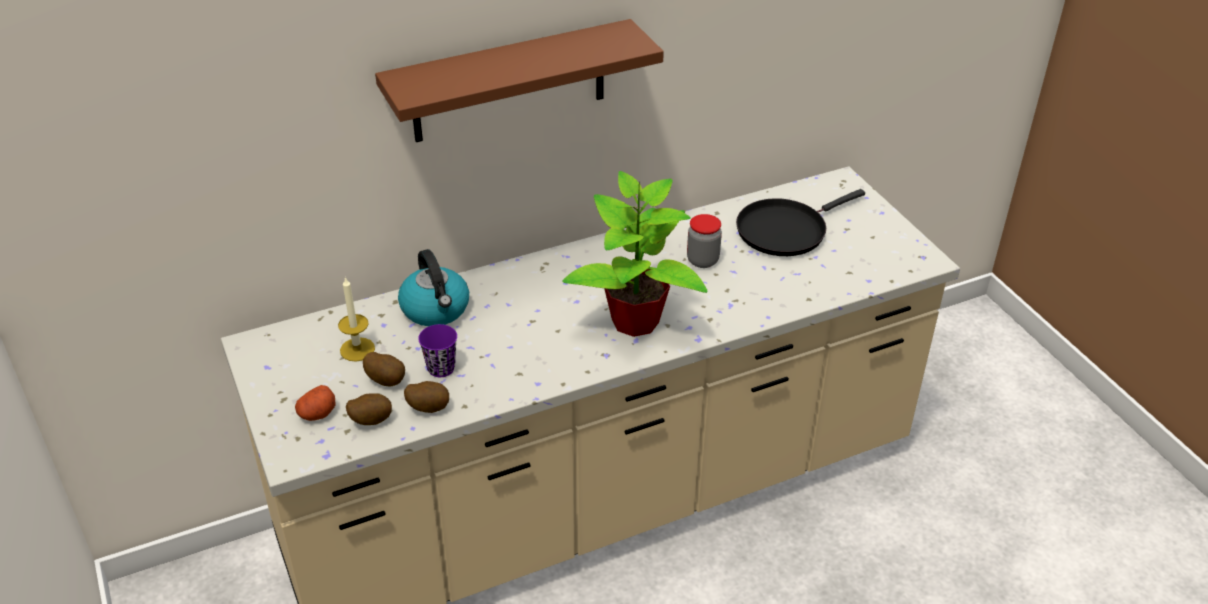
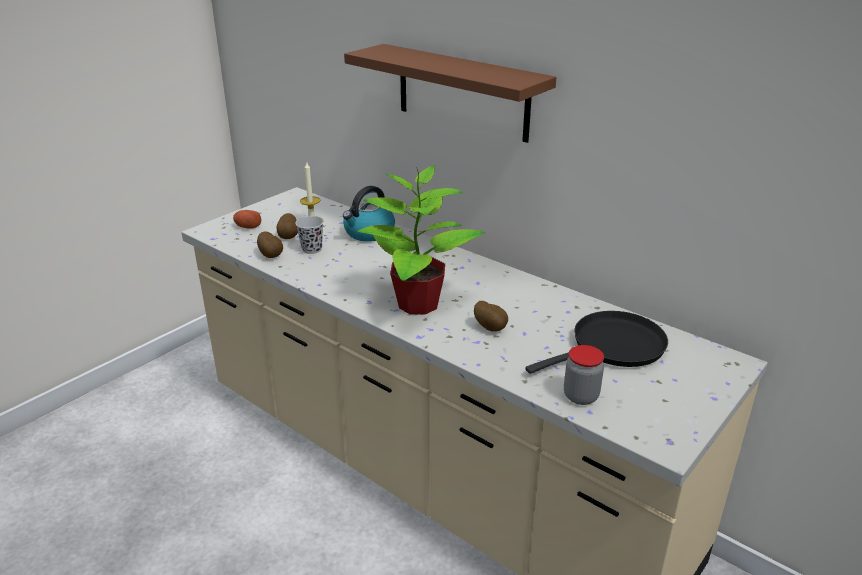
camera: 65 degrees right, 10 degrees down
(370, 420) = (250, 242): potato -> potato (491, 328)
(441, 368) = (312, 249): purple cup -> black cup
(702, 260) = (523, 315): jar -> jar (581, 396)
(785, 230) = (613, 346): black frying pan -> black frying pan turned 120 degrees clockwise

